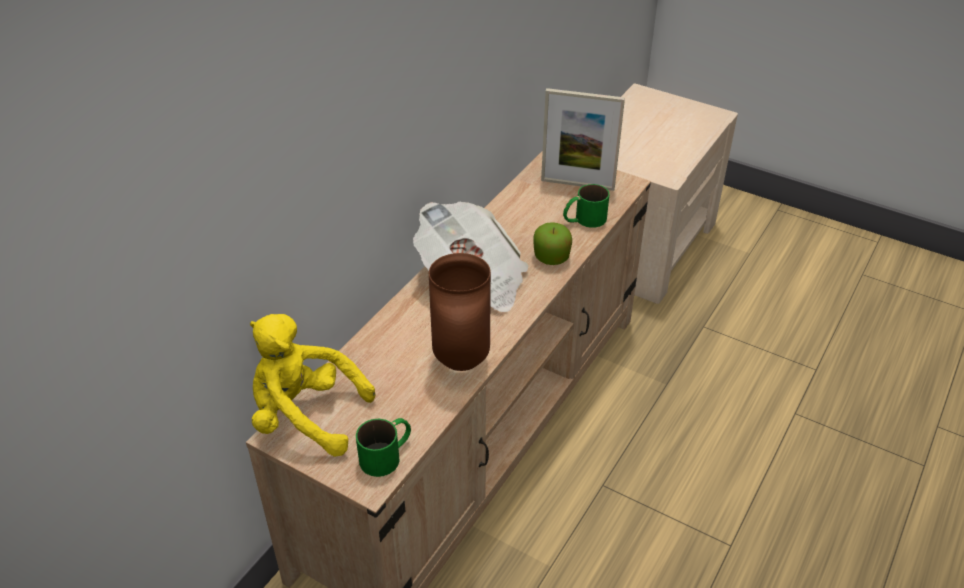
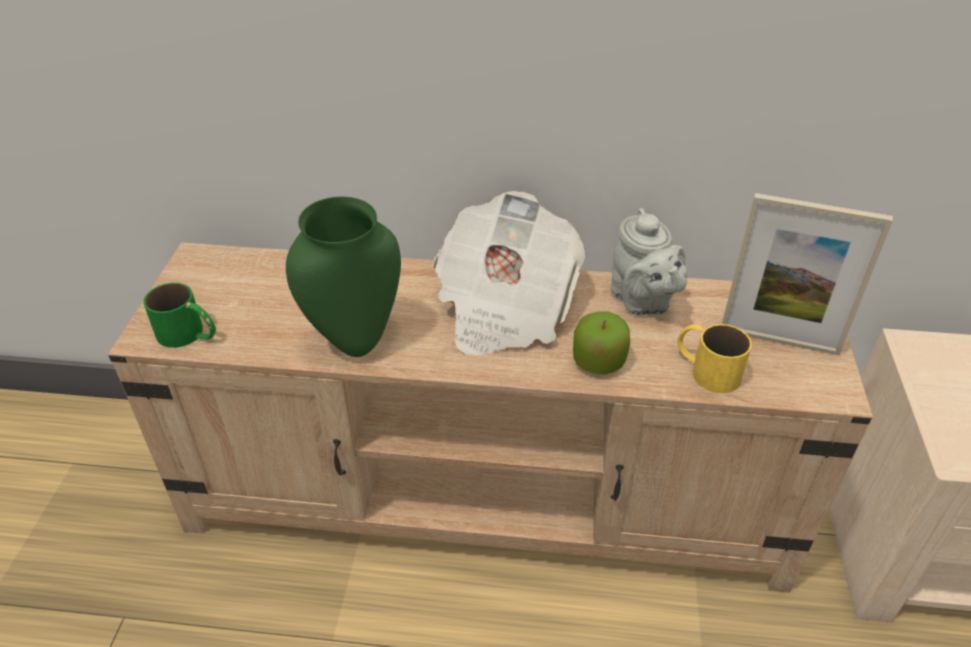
camera: 65 degrees right, 0 degrees up
(305, 416) = (225, 264): yellow plush toy -> none
(463, 362) = (355, 344): brown vase -> green vase
(509, 219) = (642, 301): none -> grey teapot
(577, 184) = (779, 340): picture frame -> picture frame turned 60 degrees counterclockwise
(584, 219) = (705, 369): green mug -> yellow mug

